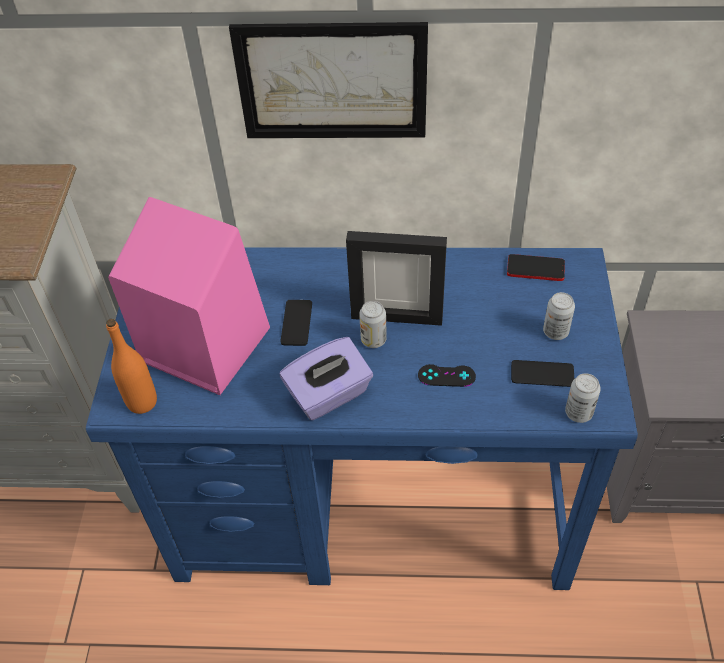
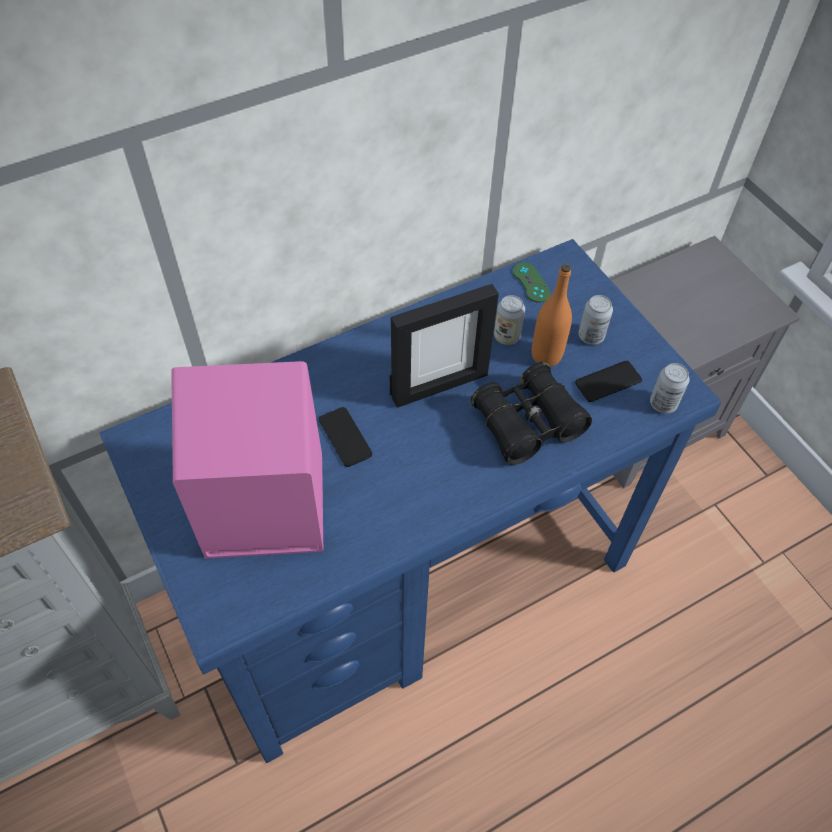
camera: 35 degrees left, 5 degrees up
(142, 402) = (242, 601): orange bottle -> orange bottle (546, 355)
(329, 395) = (433, 496): purple tissue box -> none
(332, 81) = (308, 158): picture -> none
(373, 340) = (434, 419): can -> can (507, 336)
(446, 376) = (527, 423): black game controller -> black binoculars
(535, 269) = (531, 282): phone -> green game controller

